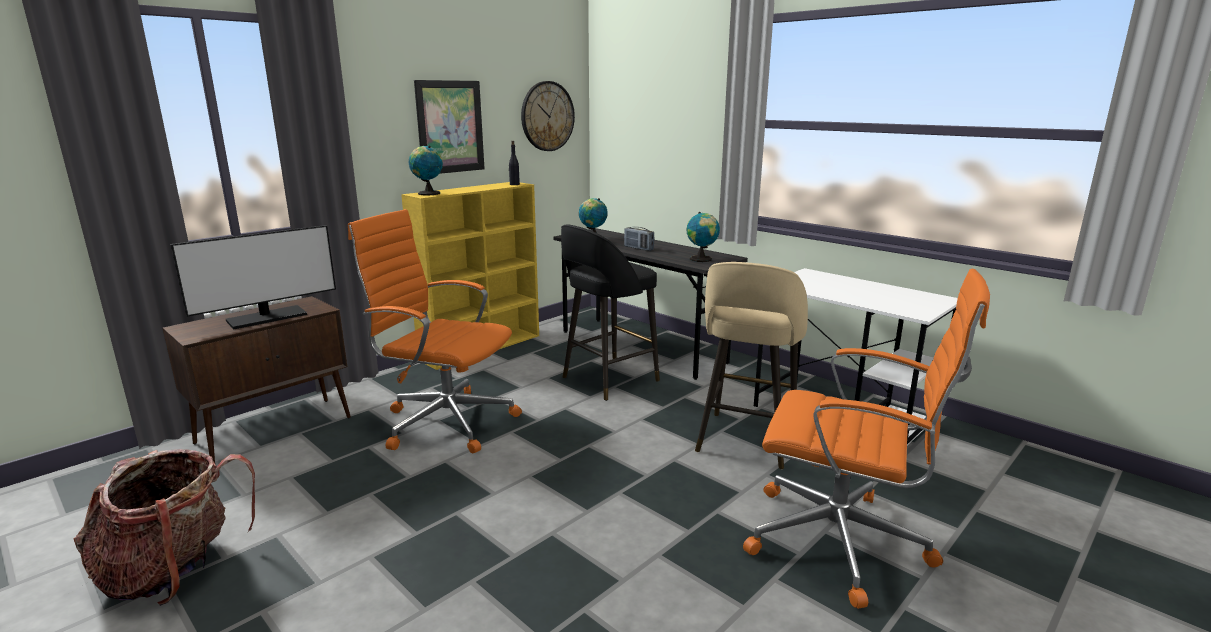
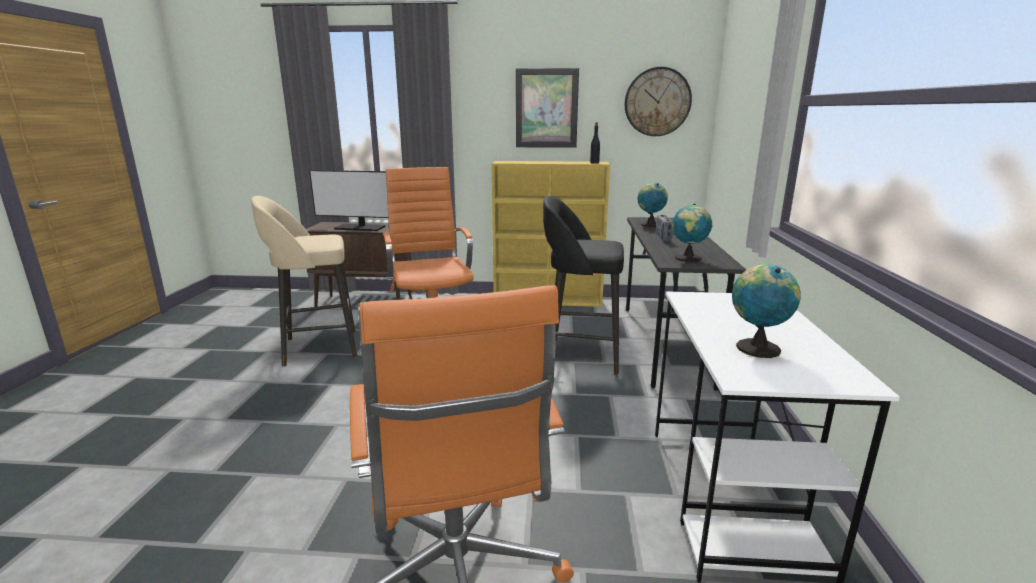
camera: 50 degrees right, 0 degrees up
(175, 572) = (219, 346): backpack -> none
(427, 193) = (509, 161): globe -> globe (756, 347)
(745, 441) = (576, 455): beige stool -> beige stool (318, 348)

